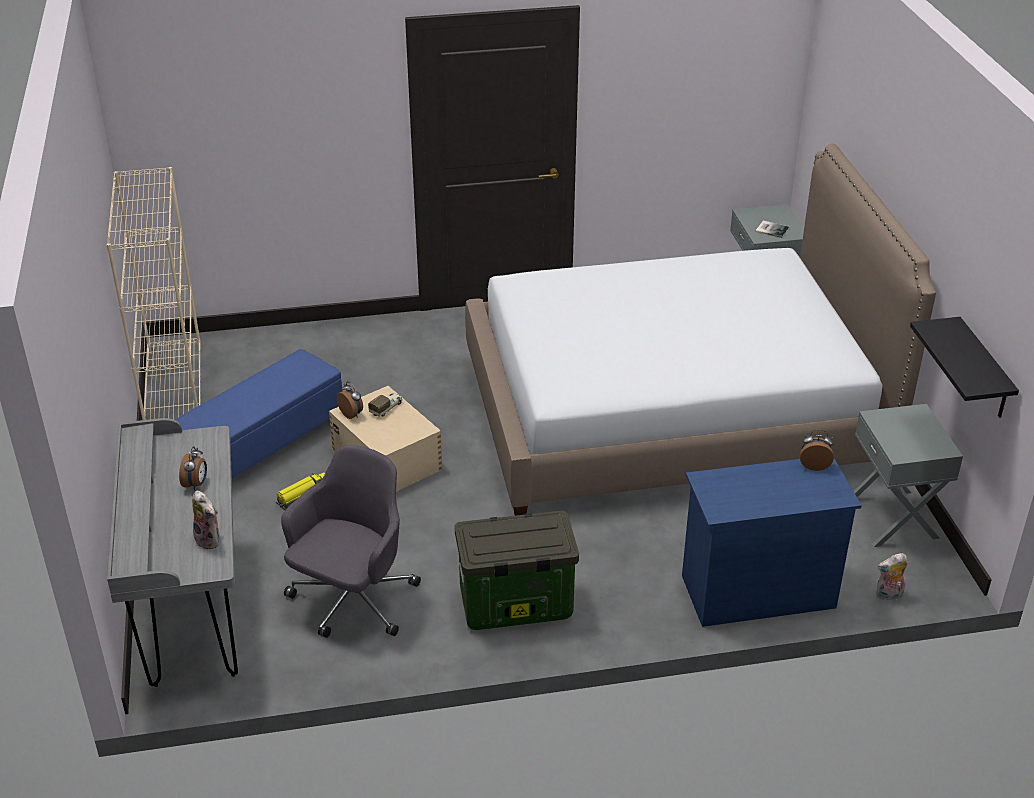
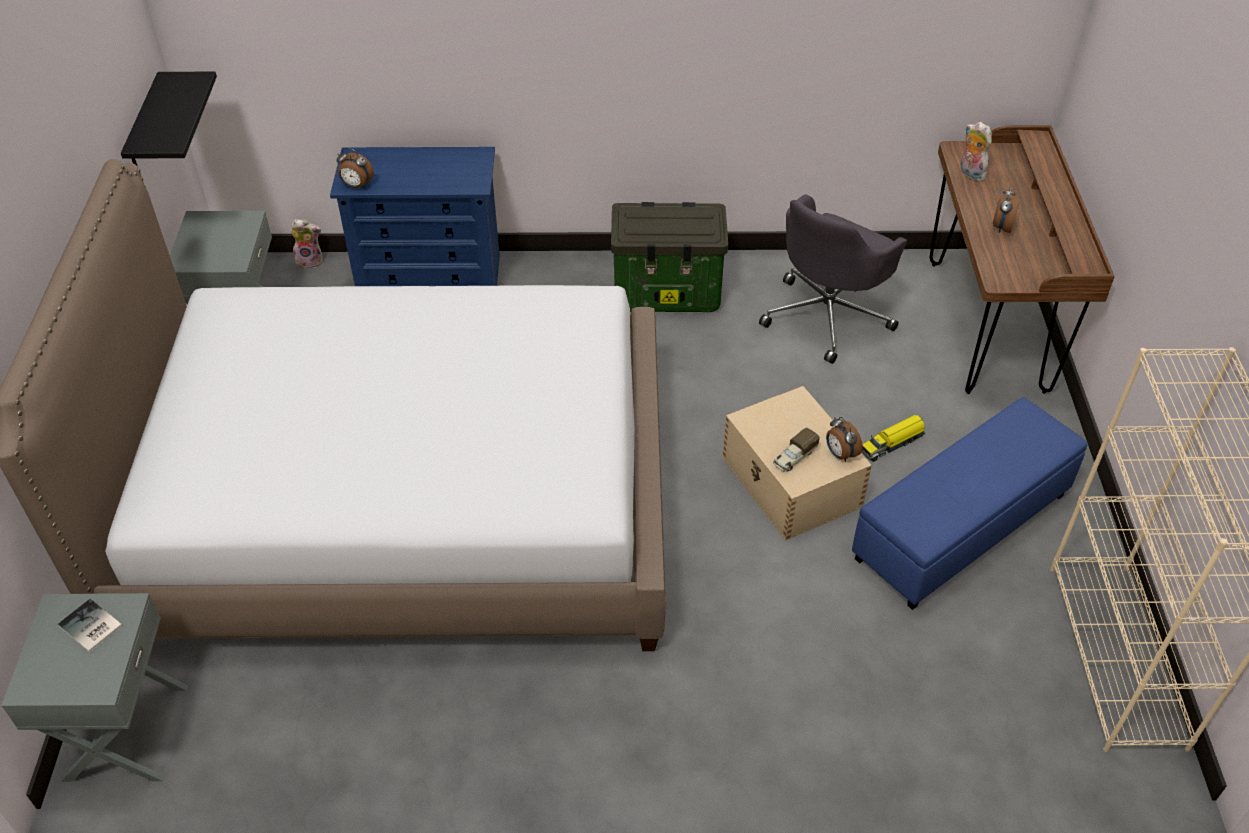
camera: 170 degrees left, 10 degrees up
(193, 611) = (987, 325): grey desk -> brown desk

